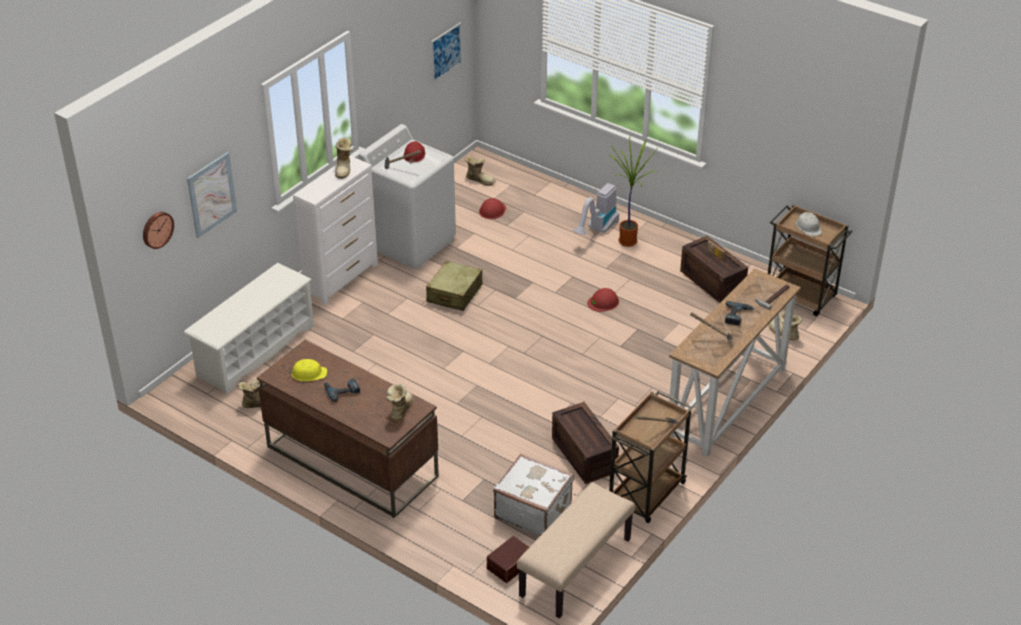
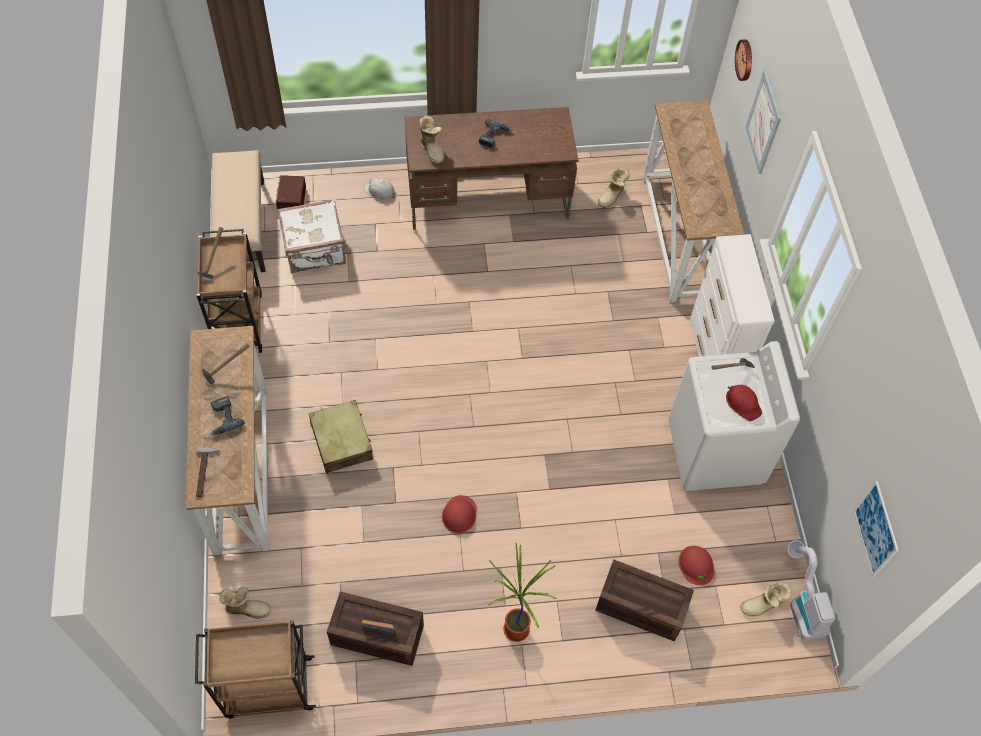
camera: 135 degrees right, 20 degrees up
(255, 351) = (679, 237): white shoe rack -> console table
(308, 373) = (535, 133): yellow hard hat -> none
(344, 169) = (753, 298): boot -> none
(454, 294) = (601, 417): beige suitcase -> beige suitcase (341, 441)
(585, 455) = (319, 325): crate -> crate (639, 608)
(597, 230) = (563, 622): vacuum cleaner -> vacuum cleaner (802, 603)
(808, 227) = (253, 655): white hard hat -> white hard hat (380, 191)

